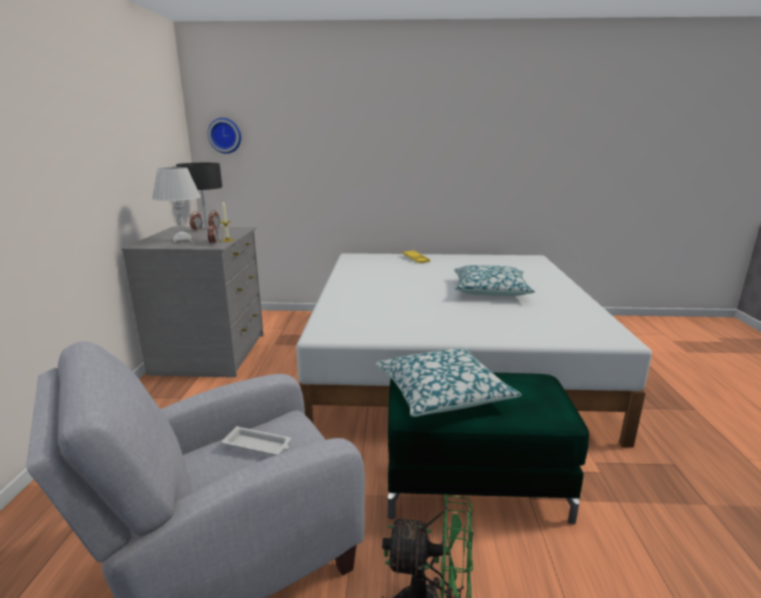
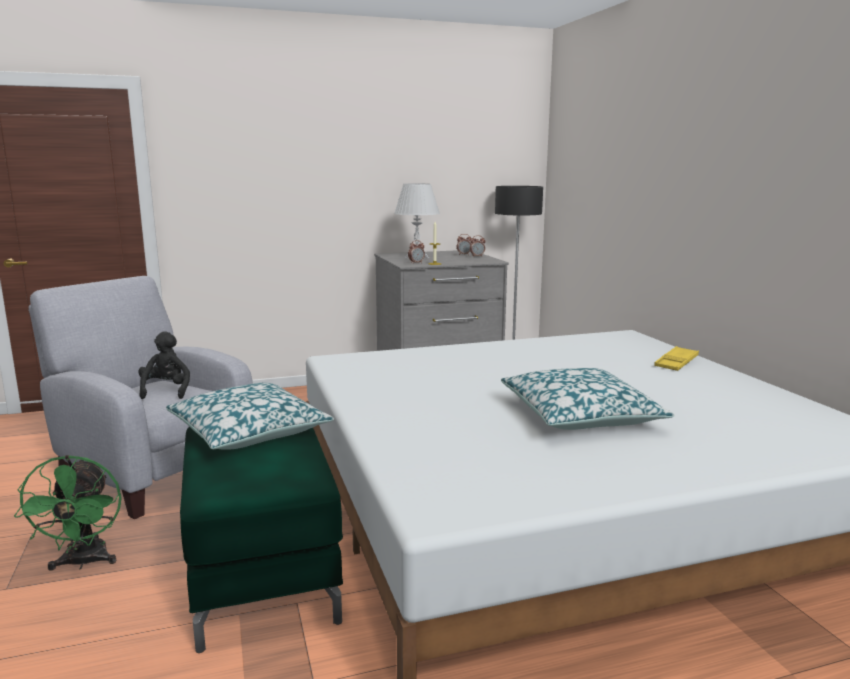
camera: 70 degrees right, 5 degrees down
(225, 135) = (567, 155): wall clock -> none
(258, 445) = (166, 391): white tray -> black plush toy

